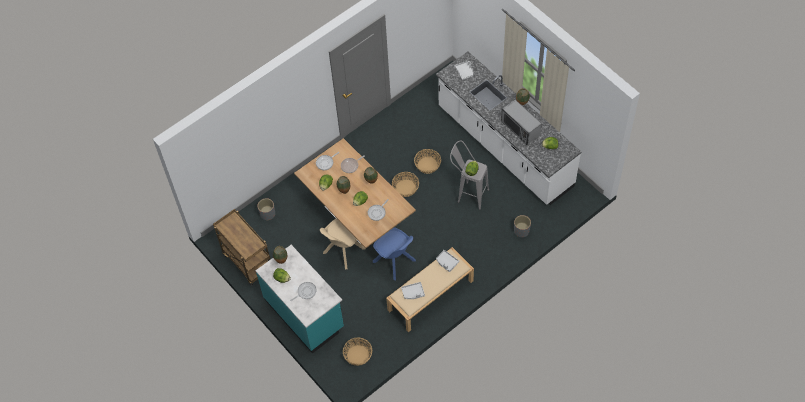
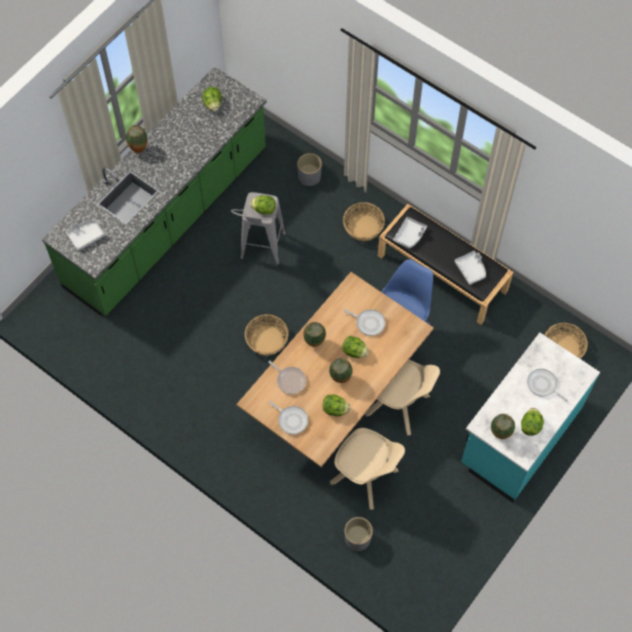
camera: 105 degrees left, 5 degrees up
(247, 261) = (453, 548): brown cart -> none
(302, 225) = (366, 478): none -> beige chair
(427, 165) = (219, 317): basket -> basket (363, 228)
(430, 296) = (443, 273): beige bench -> black bench
(504, 147) = (167, 219): white counter -> green counter
(520, 128) = (186, 145): microwave -> none

